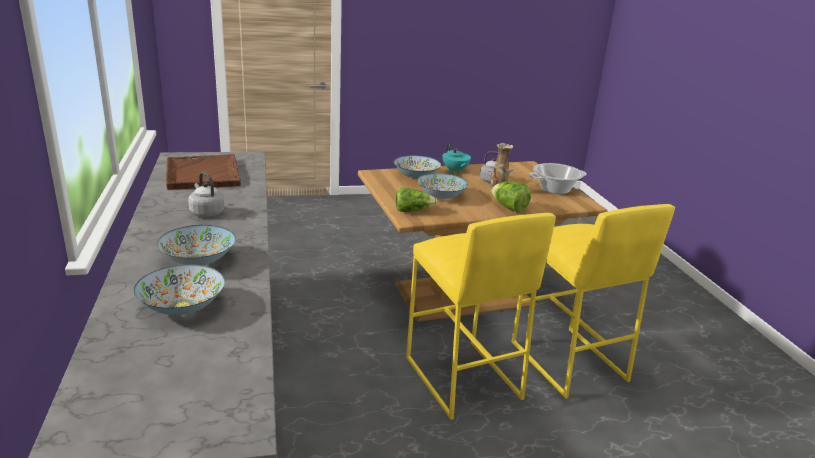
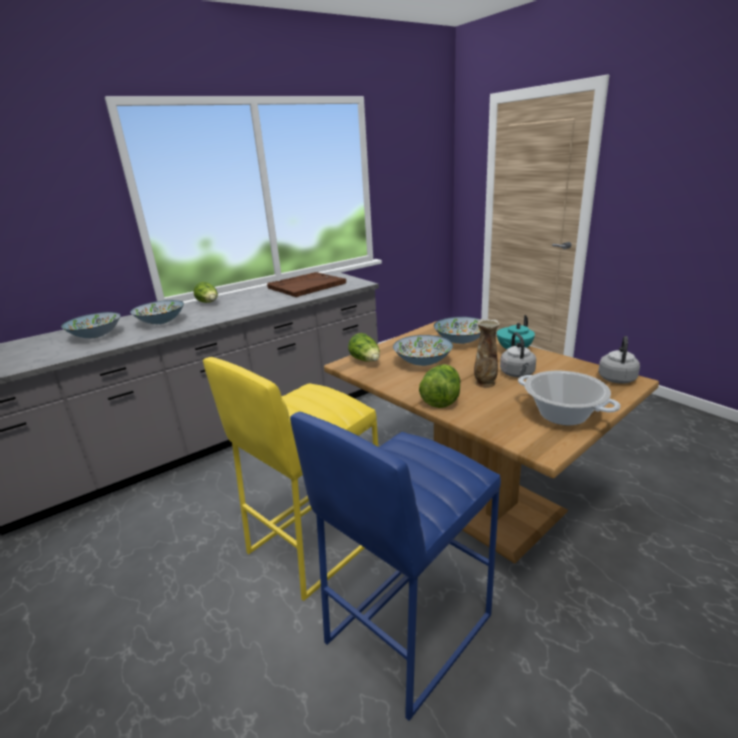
camera: 70 degrees right, 0 degrees up
(162, 226) = (209, 303): none -> lettuce
(206, 212) = (238, 304): grey kettle -> grey kettle (617, 378)
(568, 361) = (406, 628): yellow stool -> blue stool

